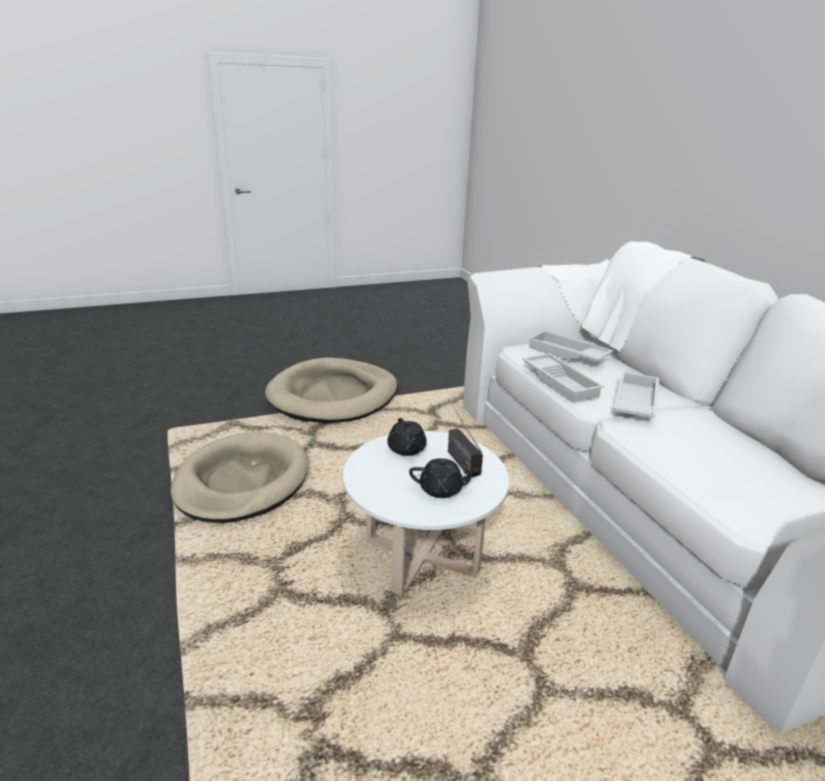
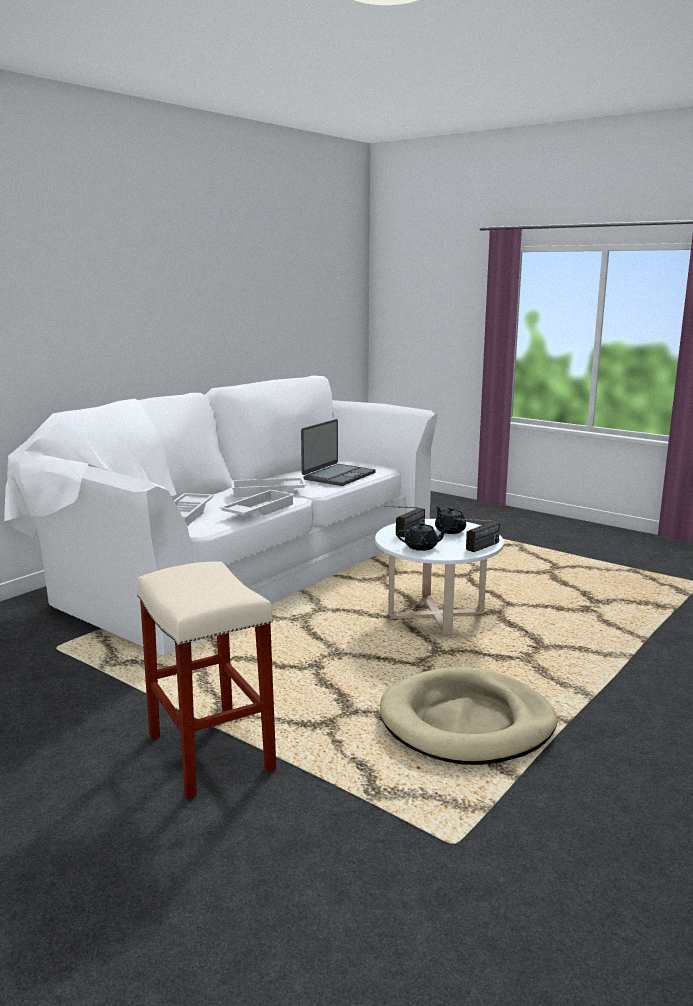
camera: 120 degrees left, 10 degrees down
(333, 396) = (209, 751): beige dog bed -> beige stool
(364, 477) = (476, 549): none -> radio
(406, 449) = (422, 547): black teapot -> black teapot turned 45 degrees clockwise
(710, 469) = (338, 476): none -> laptop

